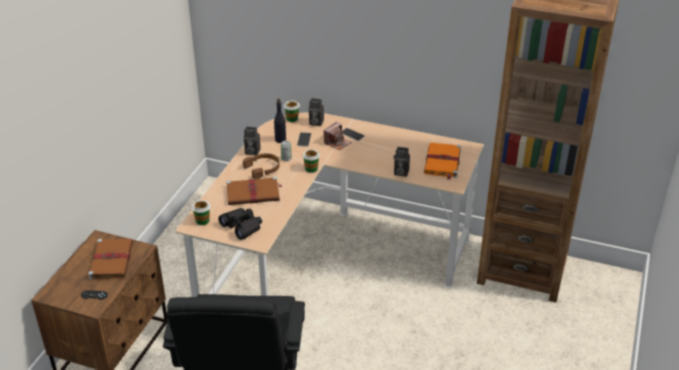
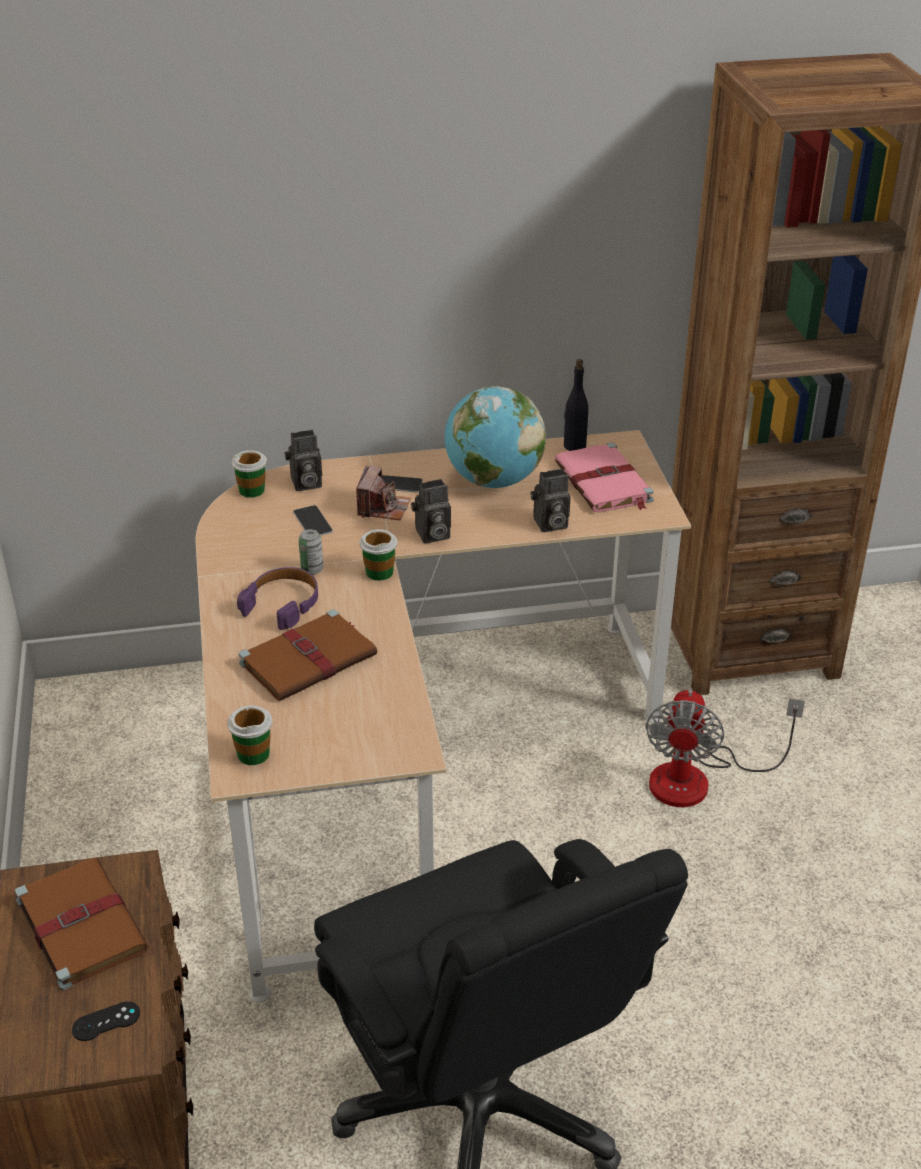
camera: 30 degrees left, 0 degrees up
(242, 227) = (349, 735): black binoculars -> none
(251, 152) = (228, 579): camera -> camera (431, 535)
(263, 168) = (283, 604): brown headphones -> purple headphones
(280, 140) = (265, 537): black bottle -> black bottle (574, 446)
(394, 146) = (493, 481): none -> globe
(442, 162) = (604, 483): orange book -> pink book
(445, 319) = (698, 779): none -> fan

